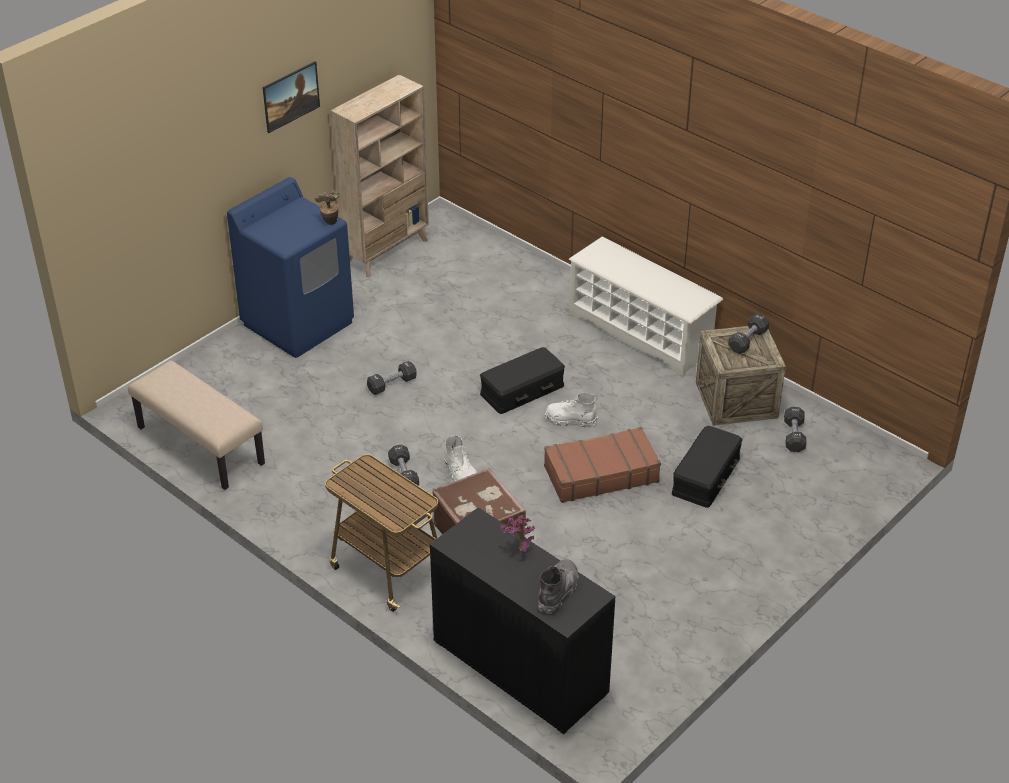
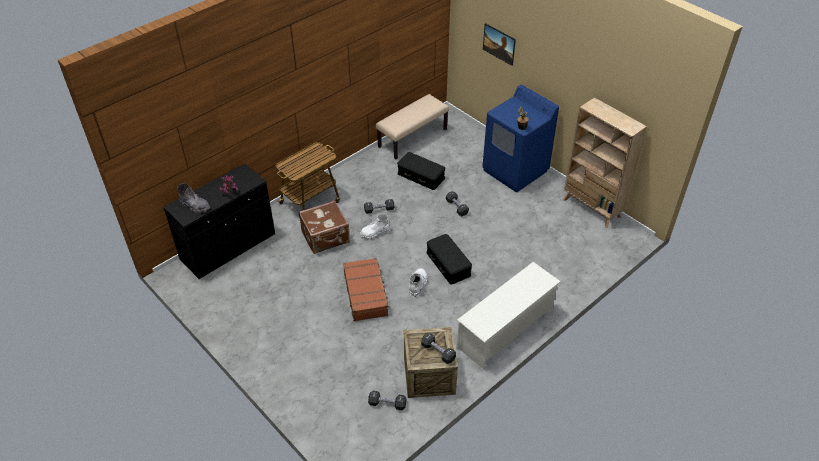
camera: 95 degrees right, 5 degrees up
(292, 108) = (574, 72): picture -> picture (498, 50)
(705, 475) = (356, 346): black storage box -> black storage box (421, 175)

